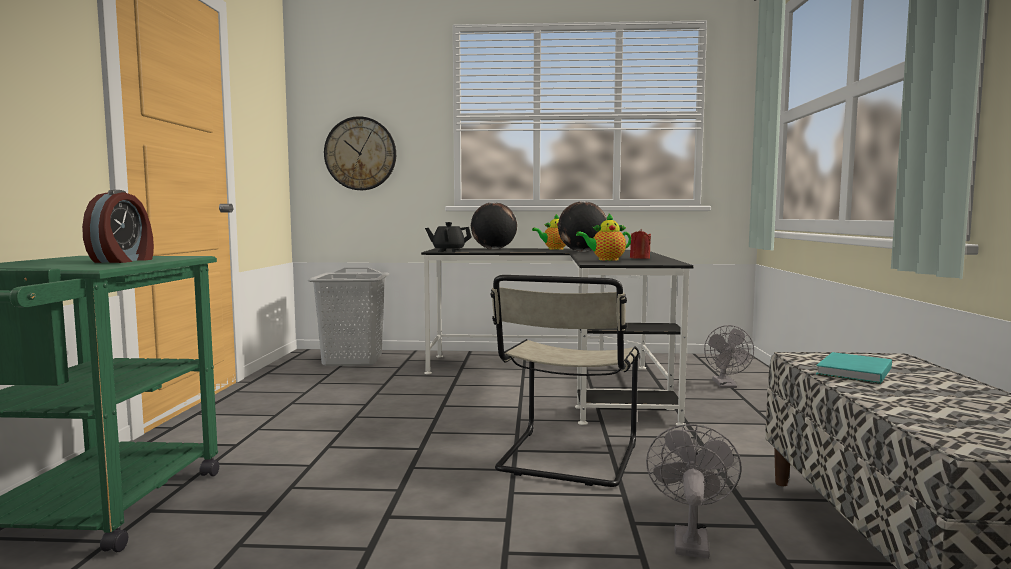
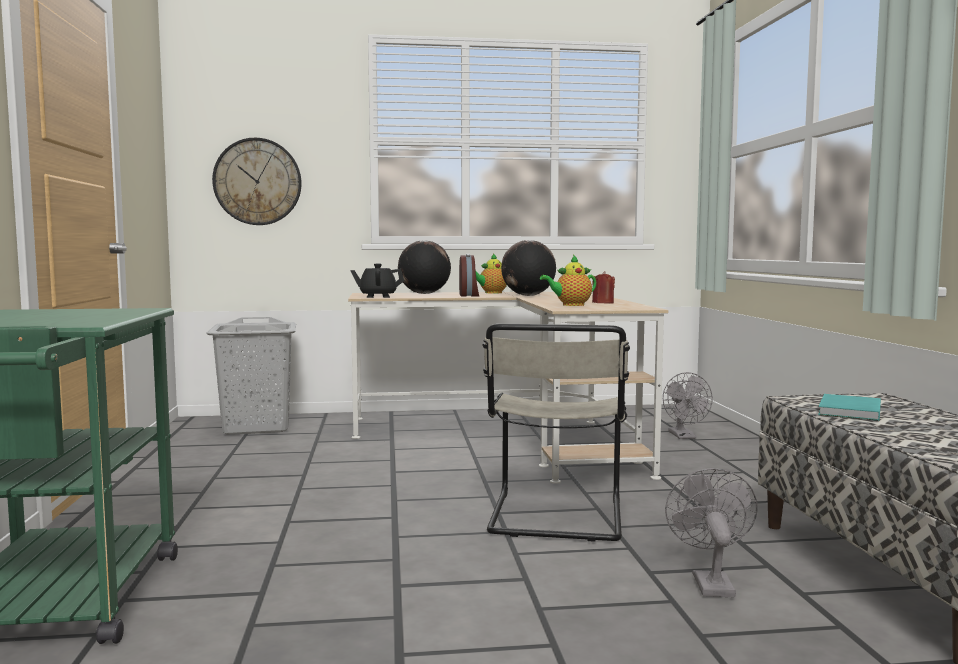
camera: 10 degrees left, 0 degrees up
(124, 261) = (88, 315): alarm clock -> alarm clock (469, 295)
(563, 377) = (510, 436): black desk -> beige desk

